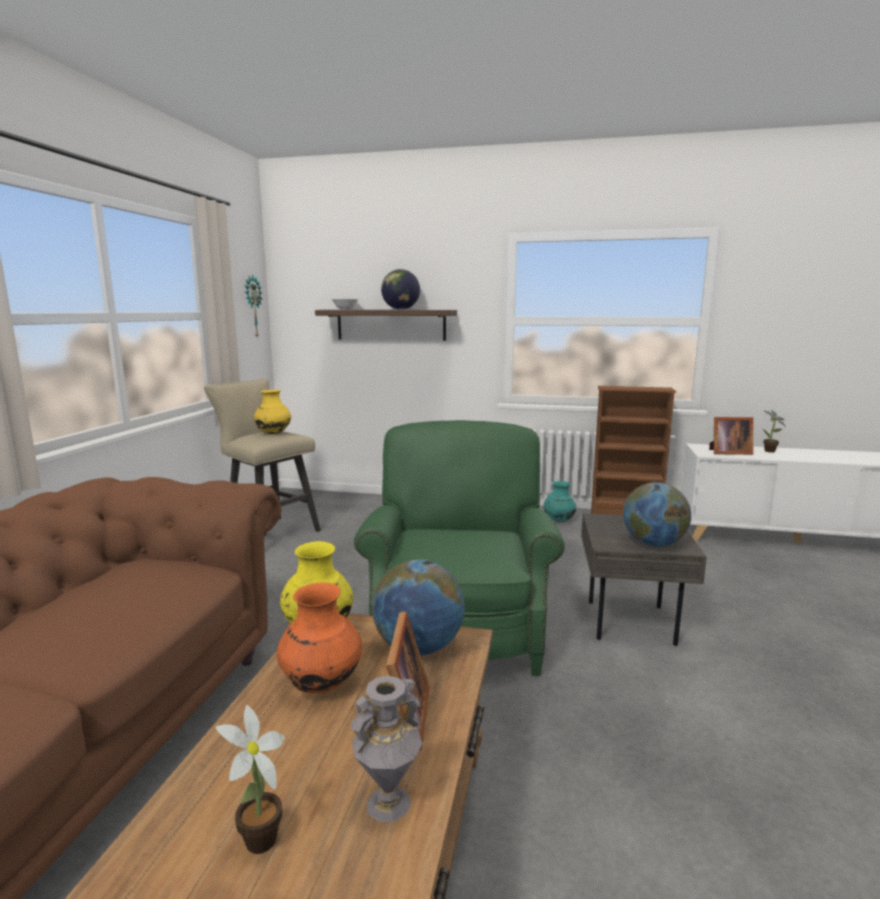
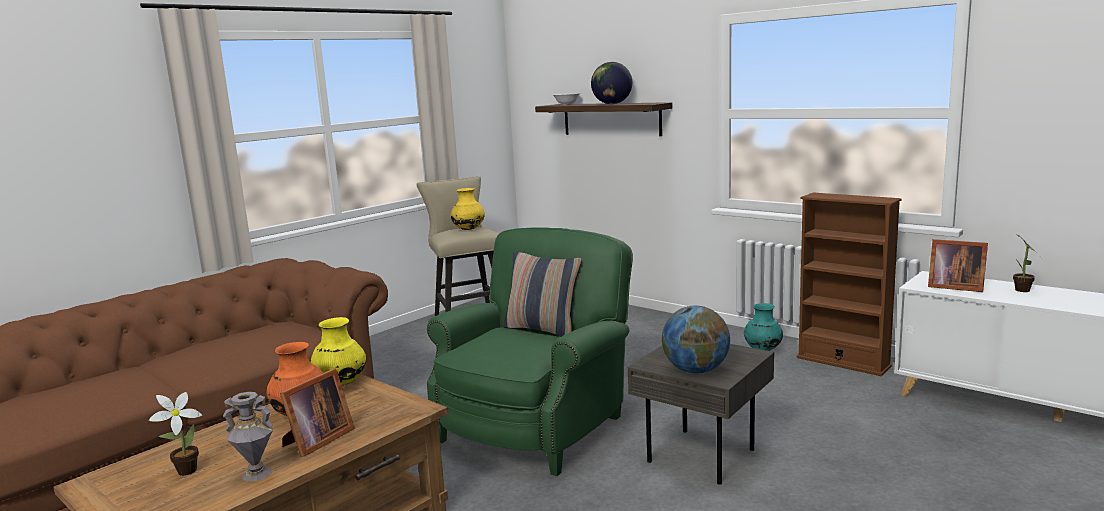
camera: 30 degrees right, 0 degrees up
(252, 306) = (486, 104): wall clock -> none
(419, 647) = (383, 407): globe -> none
(462, 526) = (542, 330): none -> pillow

